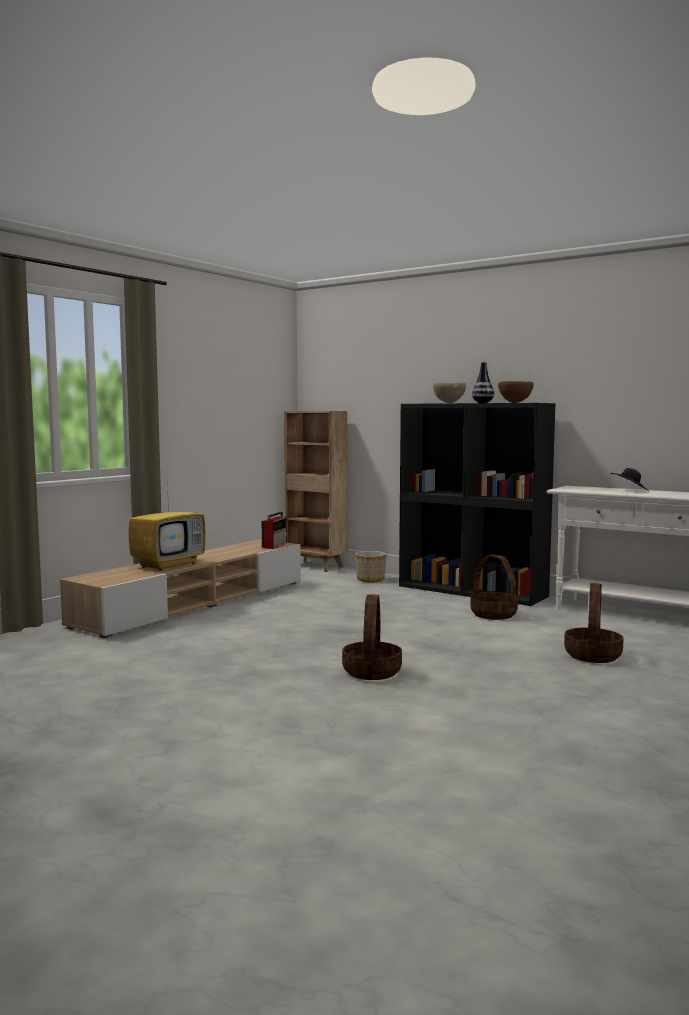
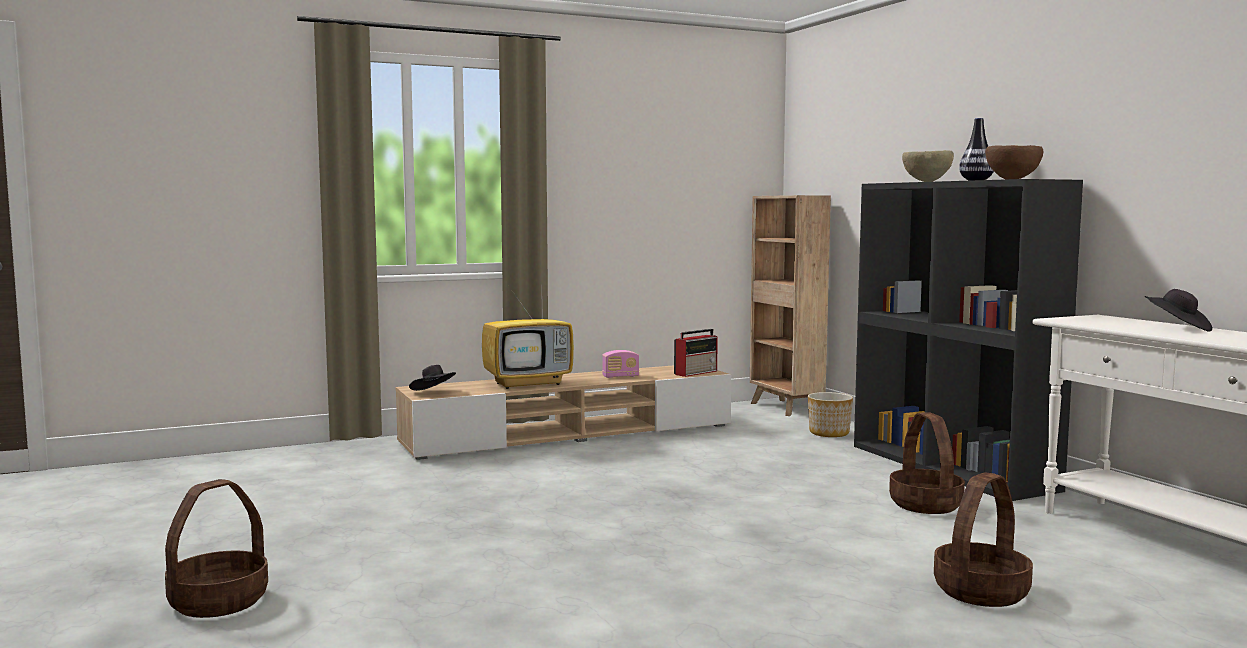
camera: 30 degrees right, 0 degrees up
(106, 580) = (433, 392): none -> black hat
(227, 553) = (620, 376): none -> radio
(371, 671) = (624, 551): basket -> basket (219, 601)

